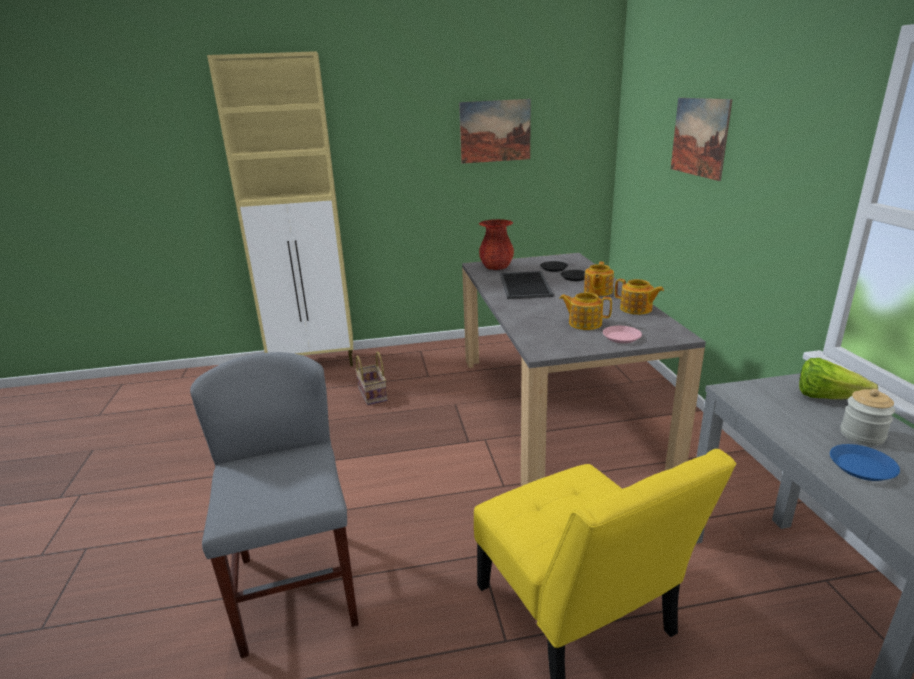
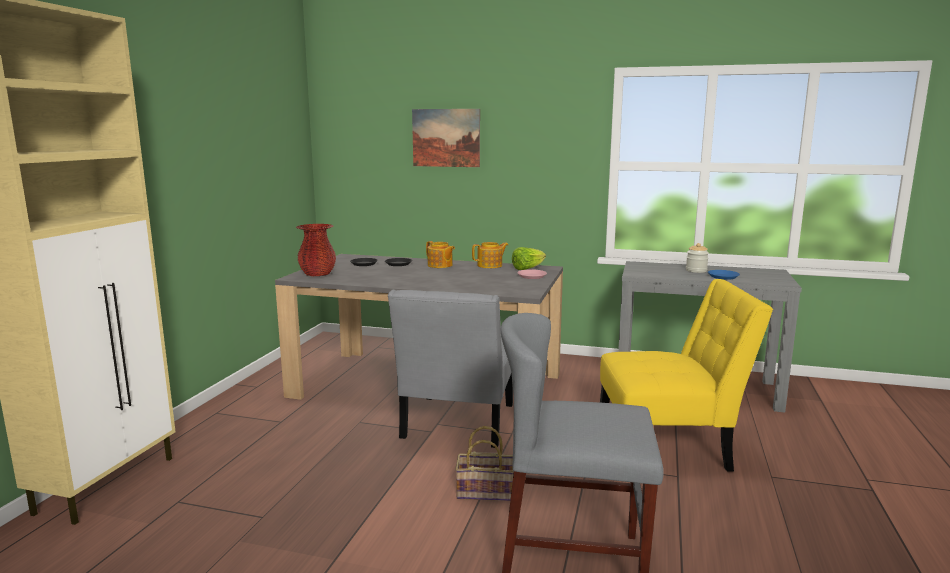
camera: 65 degrees left, 10 degrees down
(373, 394) = (269, 459): basket -> basket (487, 491)
(492, 449) = (456, 425): none -> grey chair
(495, 131) = (238, 138): picture -> none
(526, 285) = (386, 275): tray -> none
(584, 323) = (494, 278): teapot -> none
(826, 397) = (656, 266): lettuce -> lettuce (527, 269)

